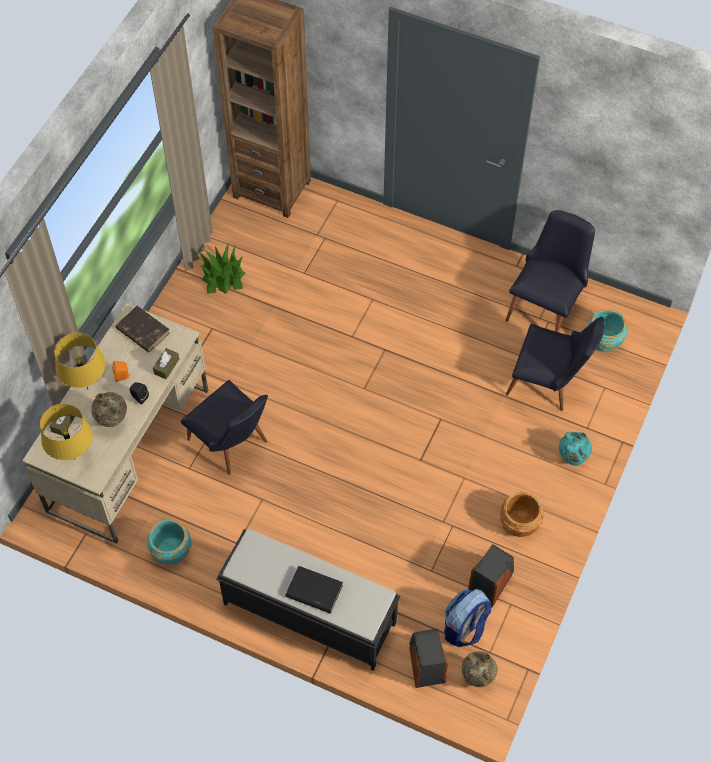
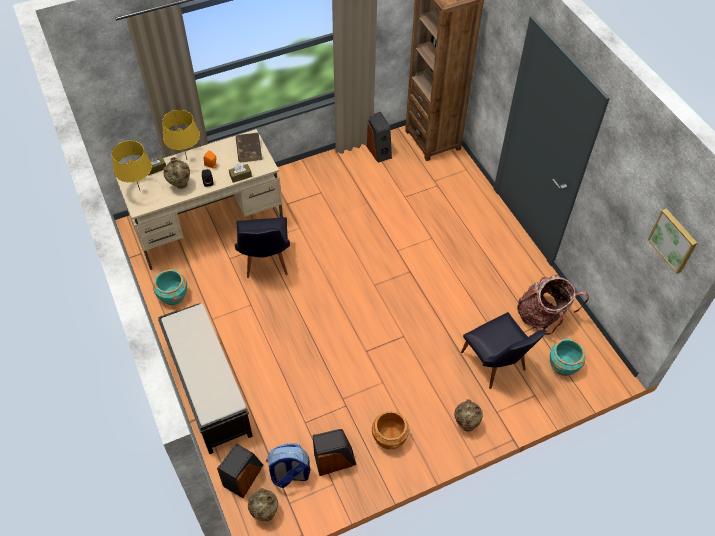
camera: 40 degrees right, 5 degrees down
(223, 276) = (355, 169): potted plant -> none
(226, 238) = (378, 150): none -> speaker
(313, 591) = (199, 368): black book -> none
(546, 306) = (543, 316): black chair -> backpack
(572, 459) = (466, 424): turquoise vase -> beige vase
(676, 159) = (674, 240): none -> picture

